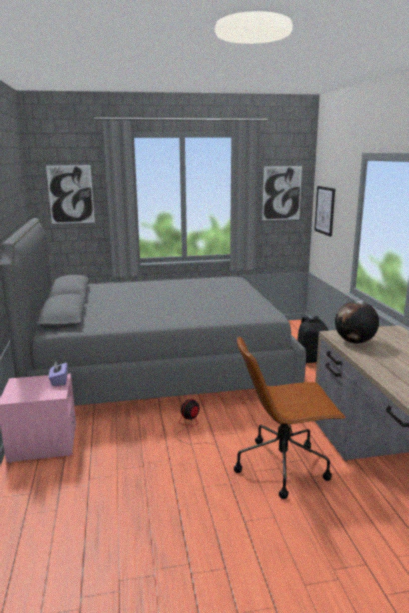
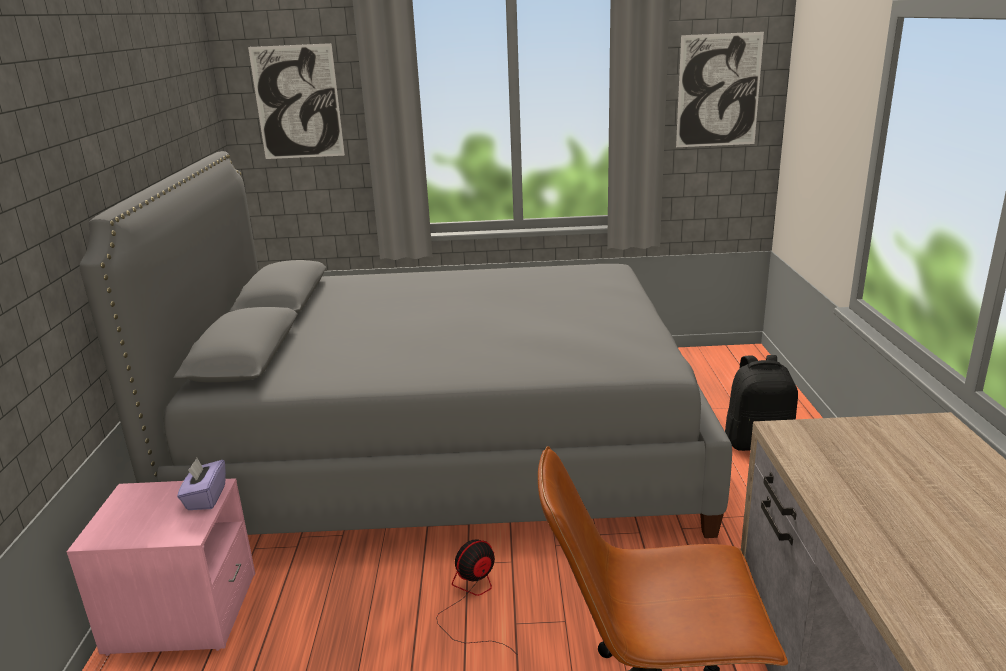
camera: 10 degrees right, 5 degrees up
(325, 210) = (808, 127): picture -> none
(354, 342) = (832, 460): globe -> none

